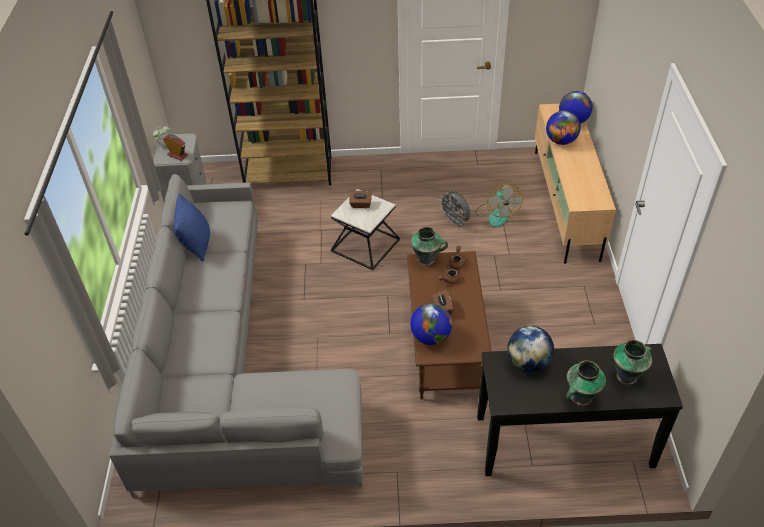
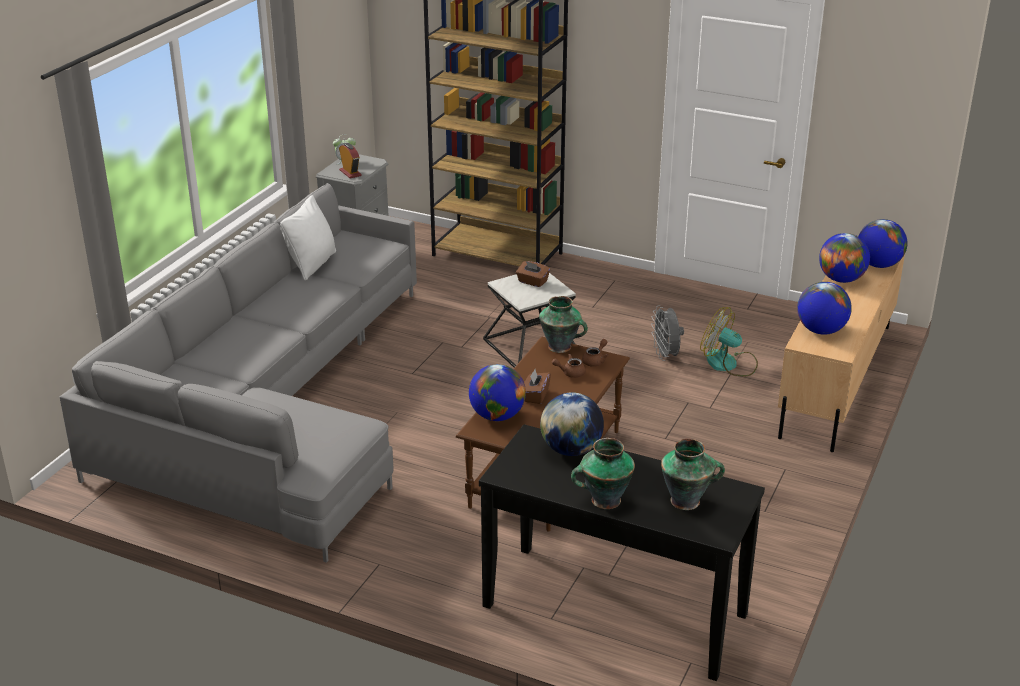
camera: 25 degrees right, 15 degrees down
(196, 244) = (312, 264): blue pillow -> white pillow
(496, 214) = (728, 364): fan -> fan turned 105 degrees clockwise
(580, 189) = (821, 330): none -> globe

